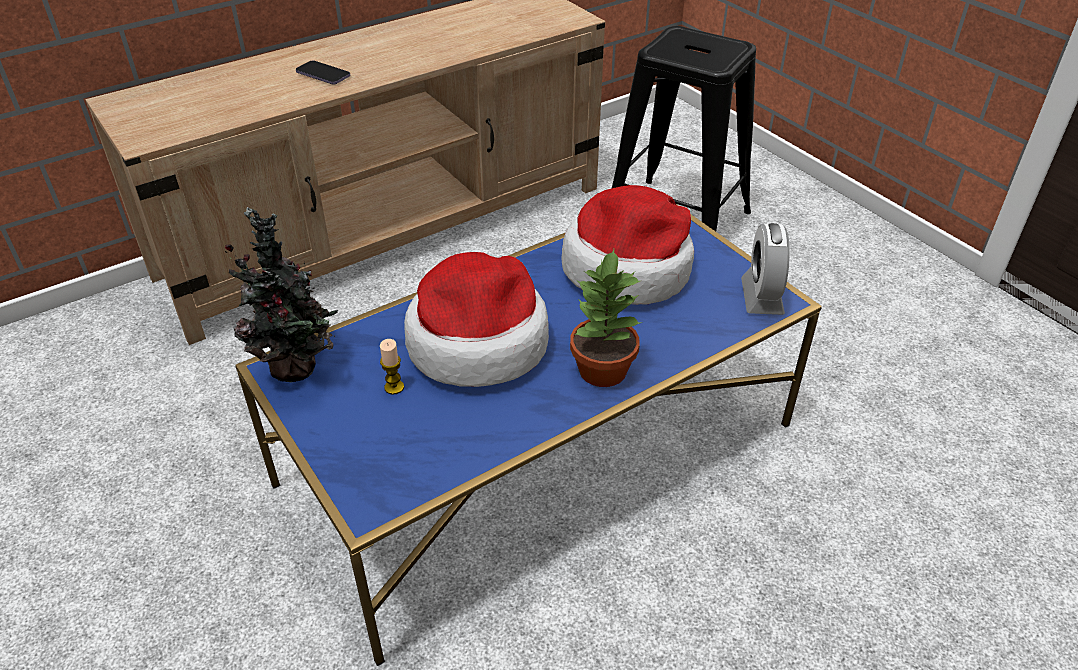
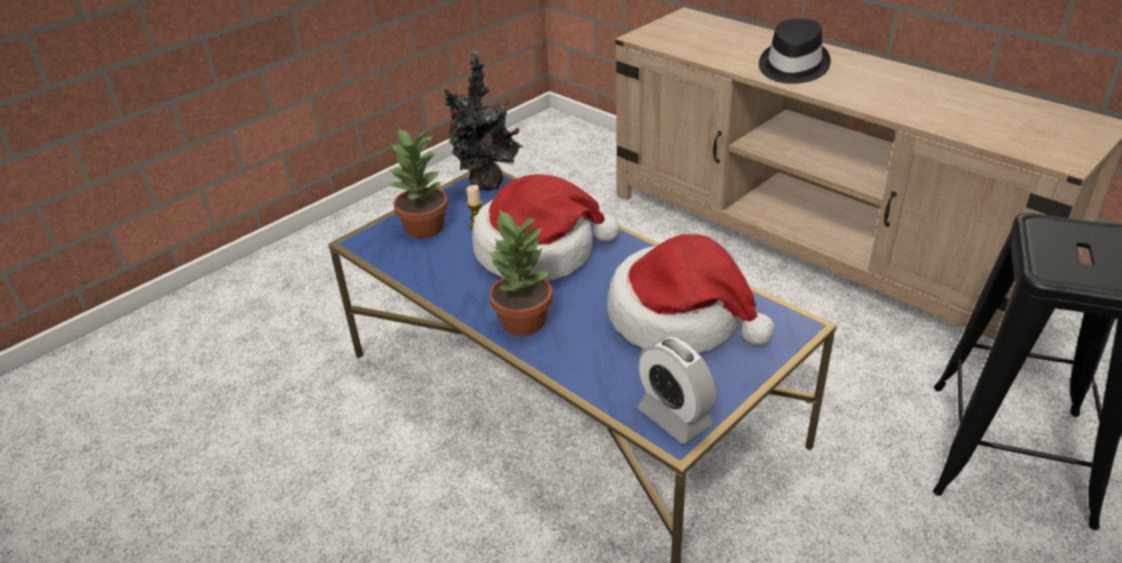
camera: 80 degrees right, 5 degrees down
(323, 74) = (792, 67): phone -> black hat
(372, 437) = (425, 228): none -> potted plant
(762, 297) = (674, 417): alarm clock -> alarm clock turned 120 degrees counterclockwise

